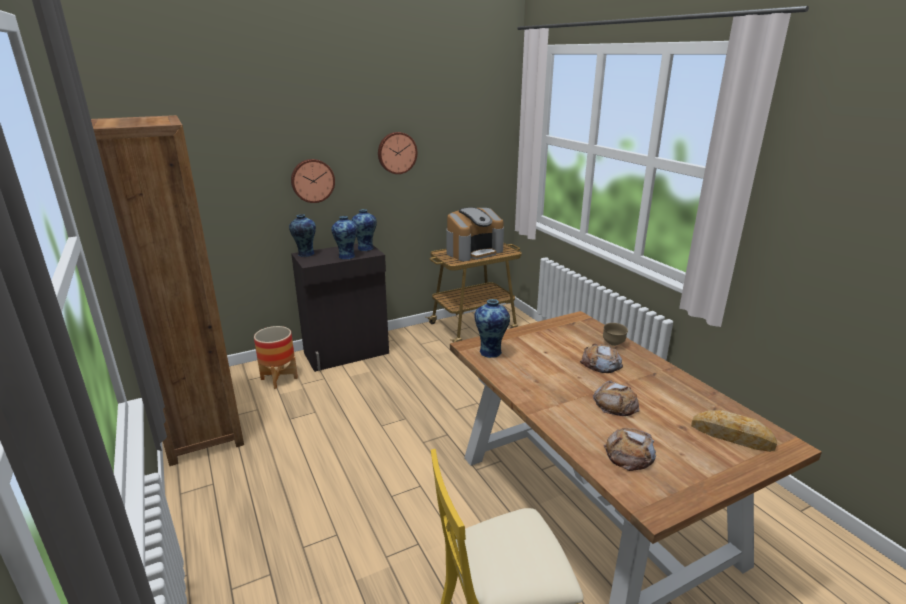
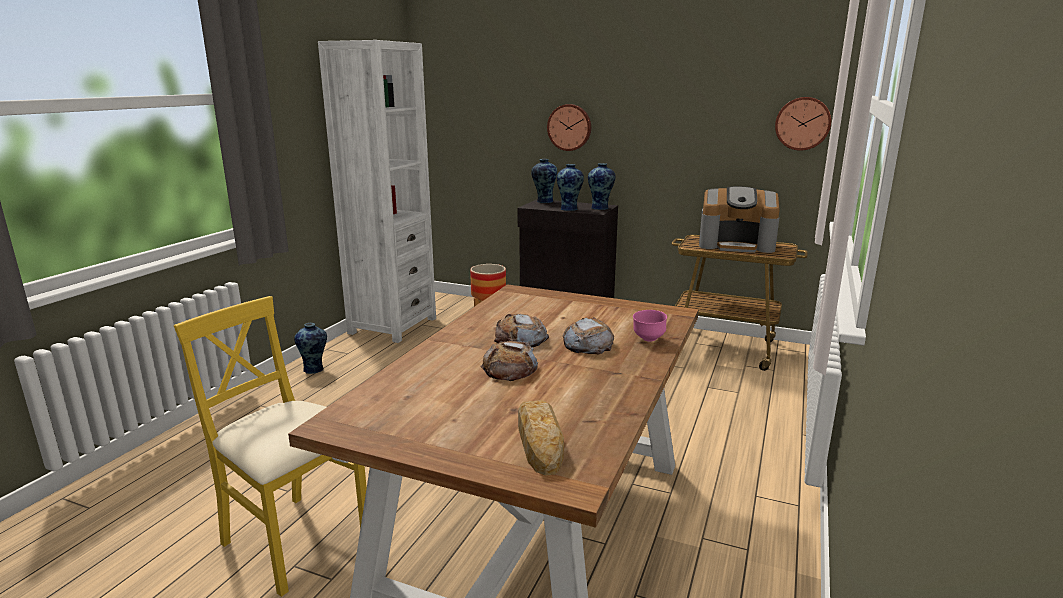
camera: 50 degrees right, 5 degrees down
(203, 432) = (392, 326): brown bookcase -> white bookcase
(396, 152) = (667, 107): wall clock -> wall clock (802, 123)
(491, 352) = (519, 299): vase -> vase (314, 369)
(613, 344) = (648, 339): brown bowl -> pink bowl
(629, 454) = (417, 394): bread -> bread (521, 339)

